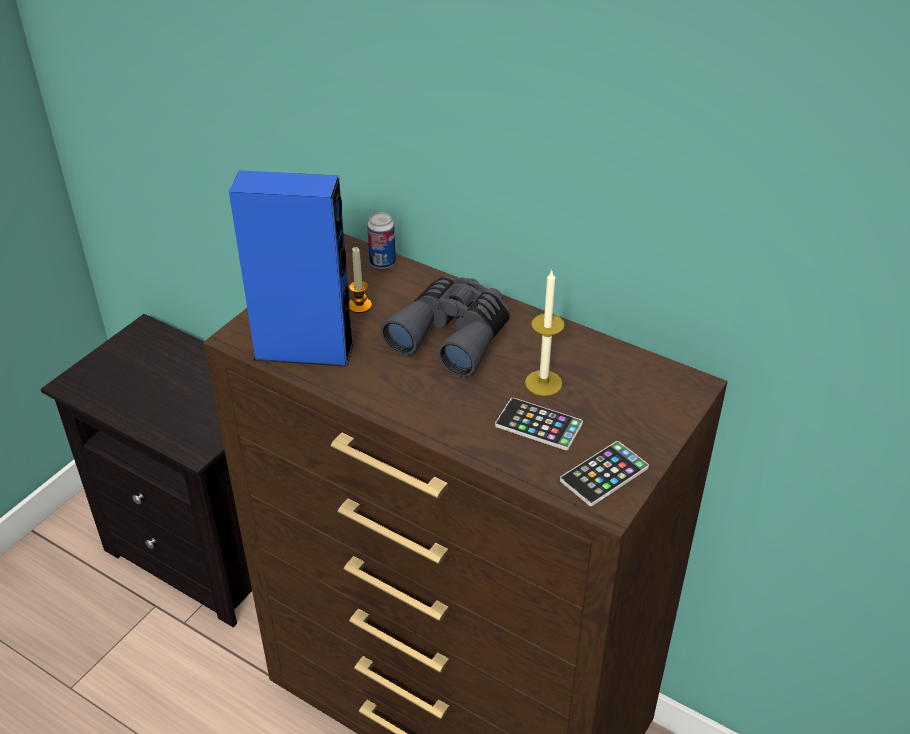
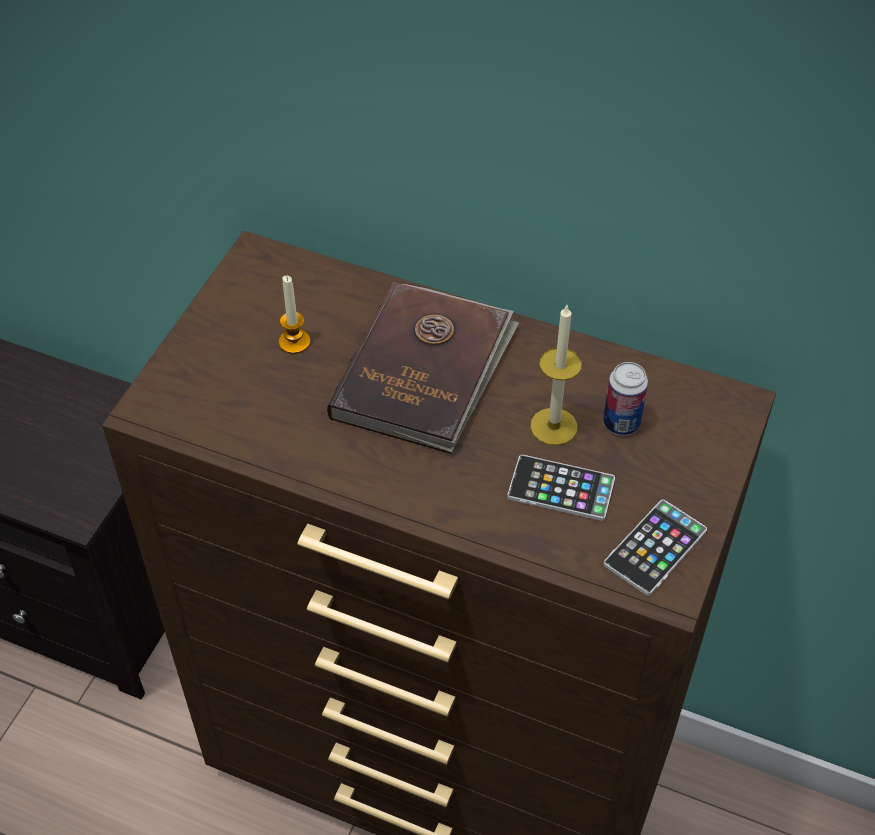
camera: 10 degrees left, 10 degrees up
(304, 351) = (239, 420): blue speaker -> none
(382, 263) = (308, 271): can -> can (621, 423)
(453, 335) = (425, 371): grey binoculars -> brown book

